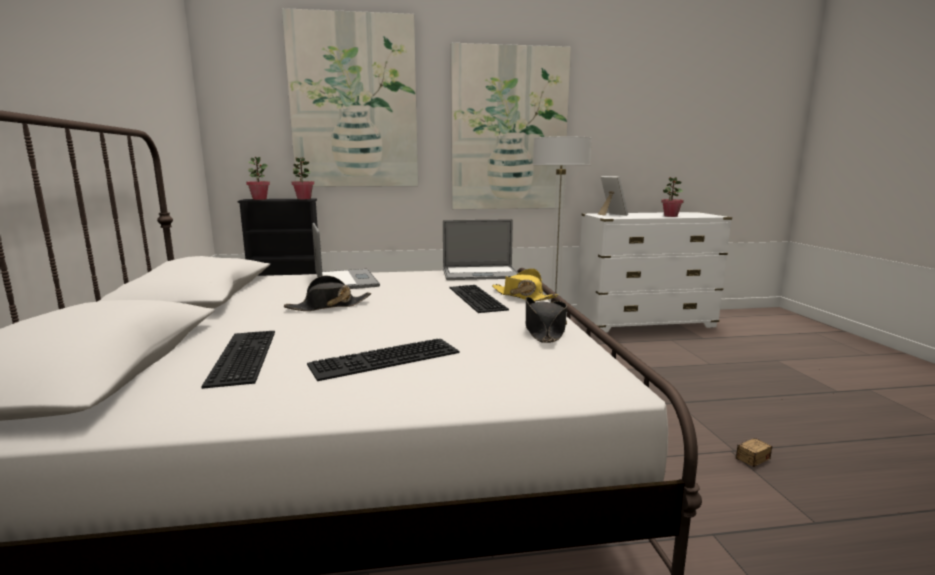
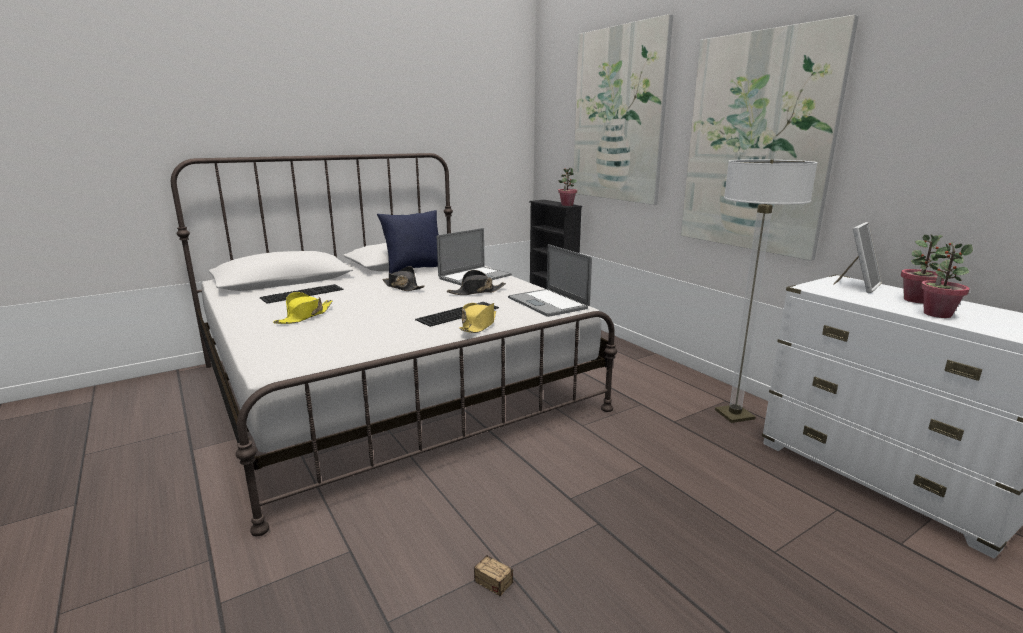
camera: 65 degrees right, 5 degrees up
(251, 295) = (414, 270): none -> blue pillow
(259, 199) = (545, 201): potted plant -> potted plant (916, 300)
(385, 359) = (304, 316): keyboard -> yellow hat
(544, 330) = (382, 342): black hat -> black hat (476, 292)

